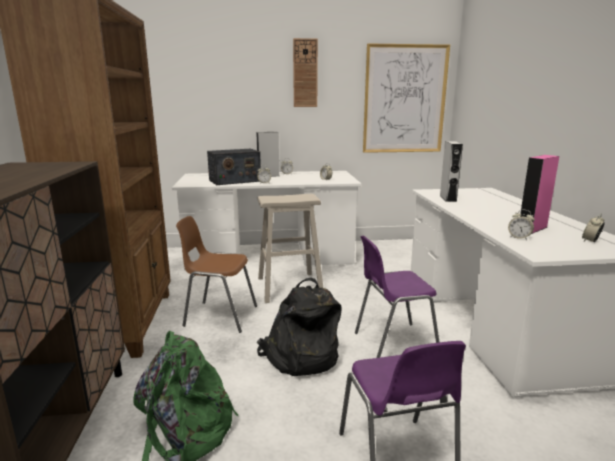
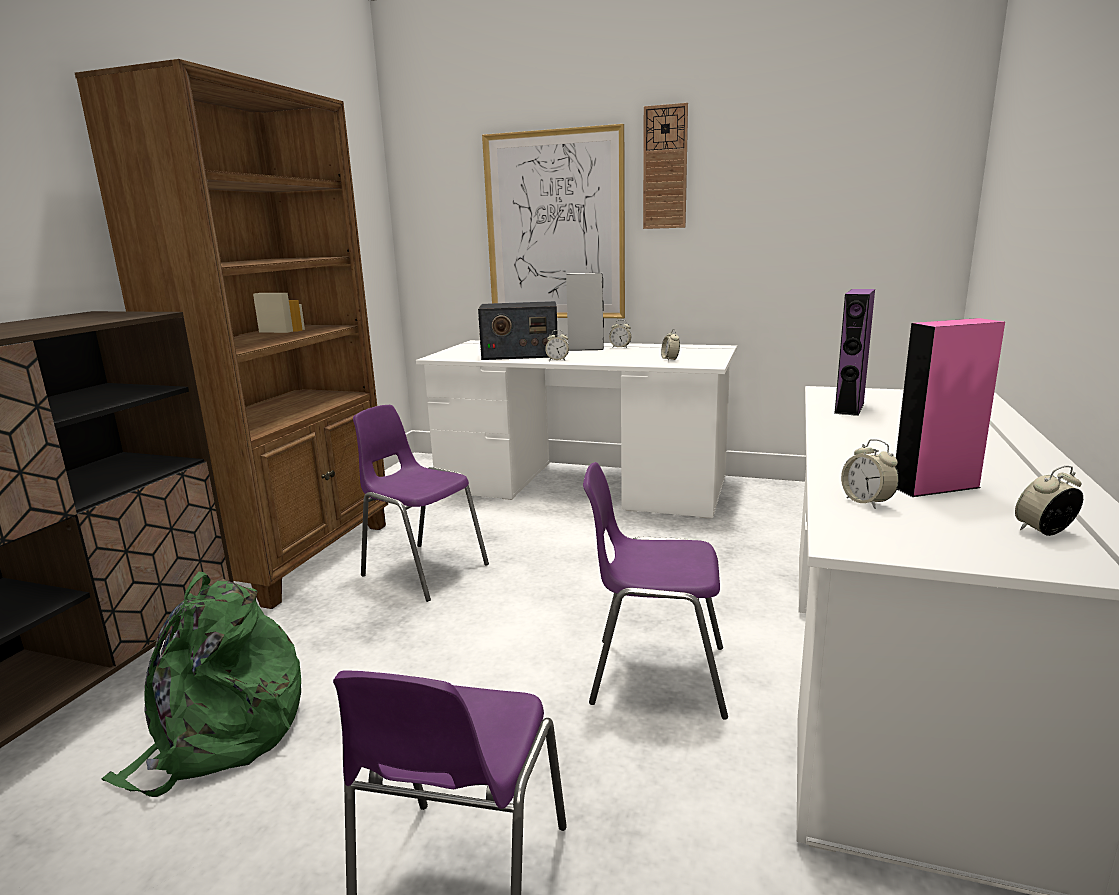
camera: 25 degrees right, 0 degrees up
(219, 316) = (422, 570): brown chair -> purple chair
(289, 287) = (566, 542): beige stool -> none
(300, 356) = (479, 660): black backpack -> none
(404, 99) = (863, 208): picture -> picture (555, 227)
(448, 198) = (849, 408): grey speaker -> purple speaker

